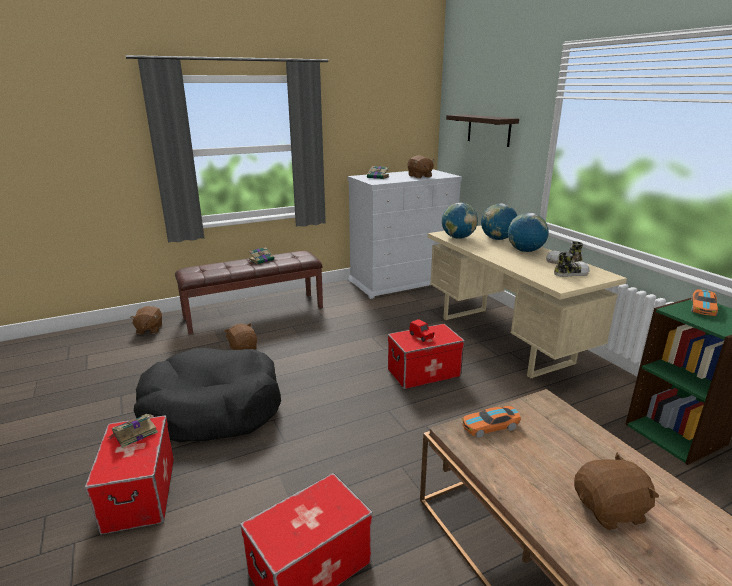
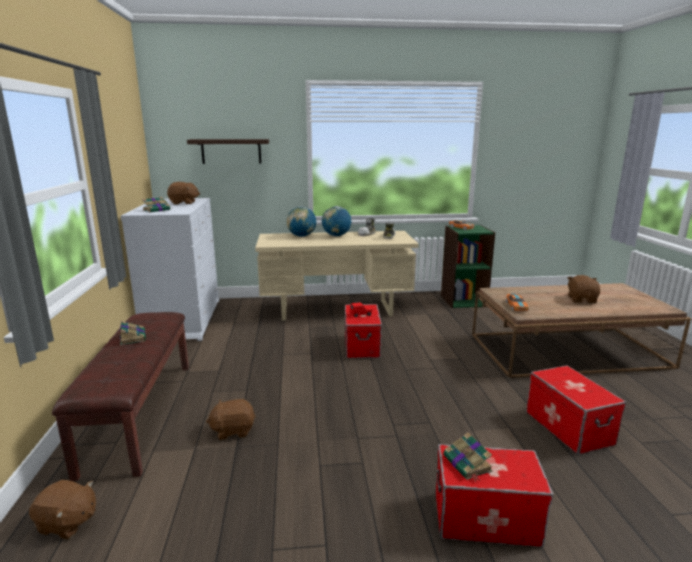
camera: 70 degrees left, 5 degrees down
(212, 408) = (354, 462): black dog bed -> none
(458, 238) = (283, 243): globe -> none

